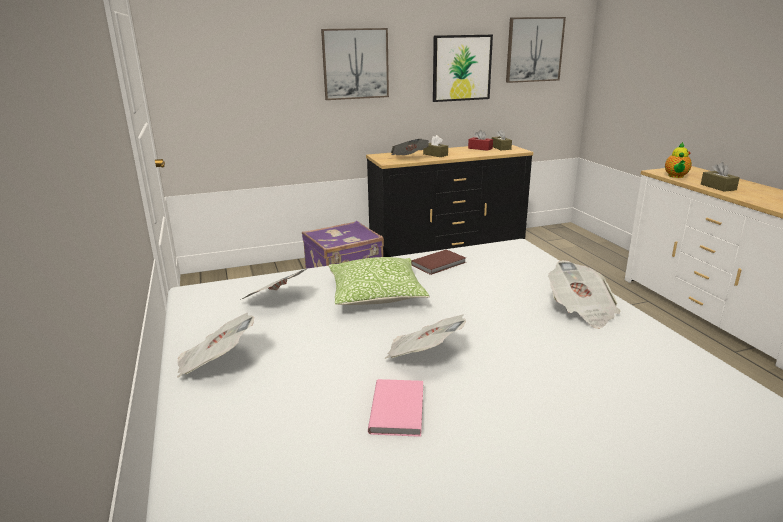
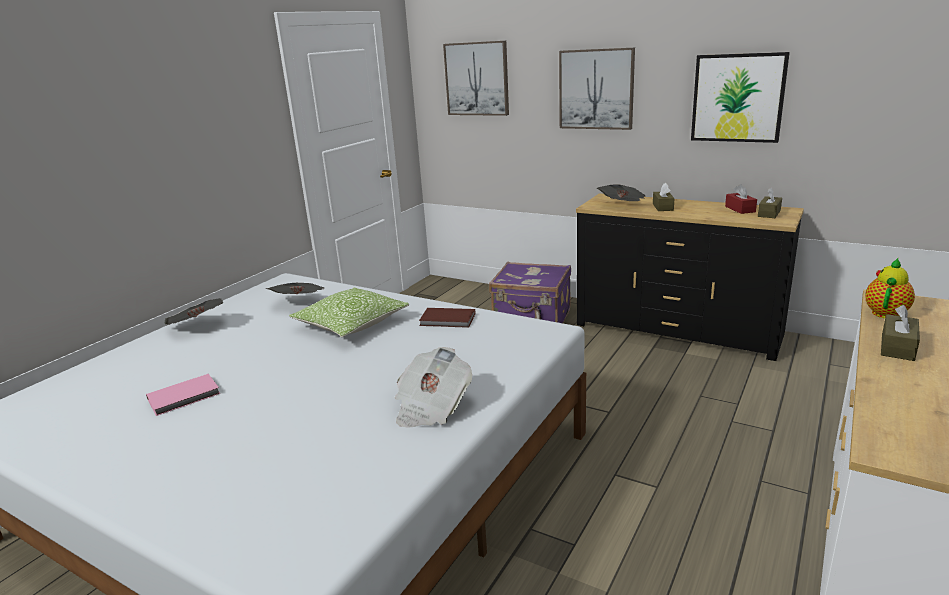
camera: 50 degrees right, 0 degrees up
(423, 355) = (268, 376): newspaper -> none
(534, 49) = (870, 73): picture -> picture (477, 79)
(676, 176) = (886, 312): teapot -> teapot turned 150 degrees clockwise

